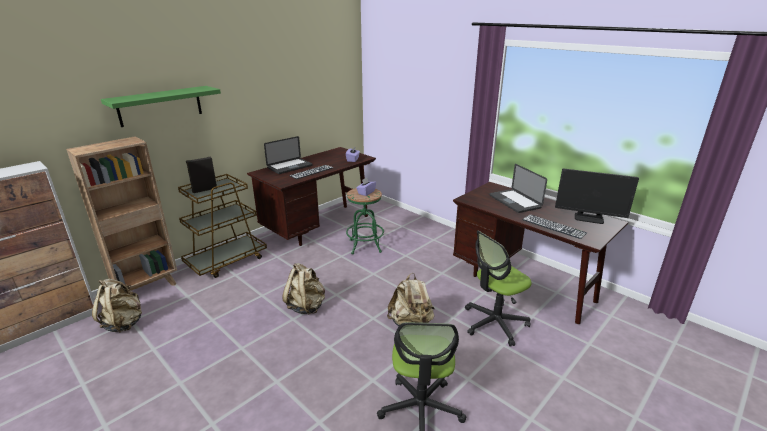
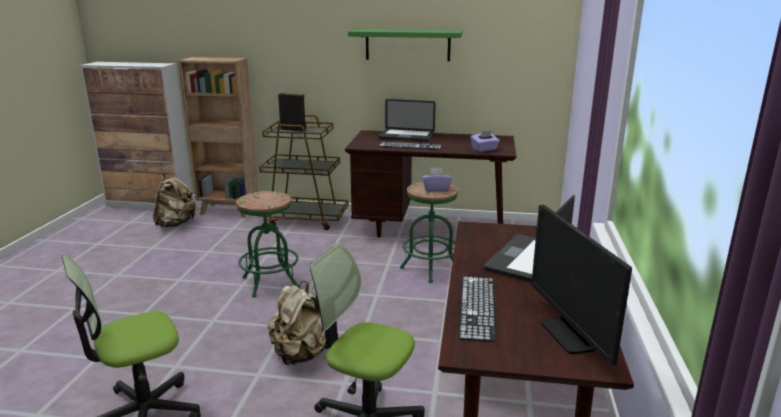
camera: 55 degrees right, 5 degrees down
(160, 106) = (279, 33): green shelf -> green shelf (407, 45)
(306, 306) = (270, 282): beige backpack -> green stool

